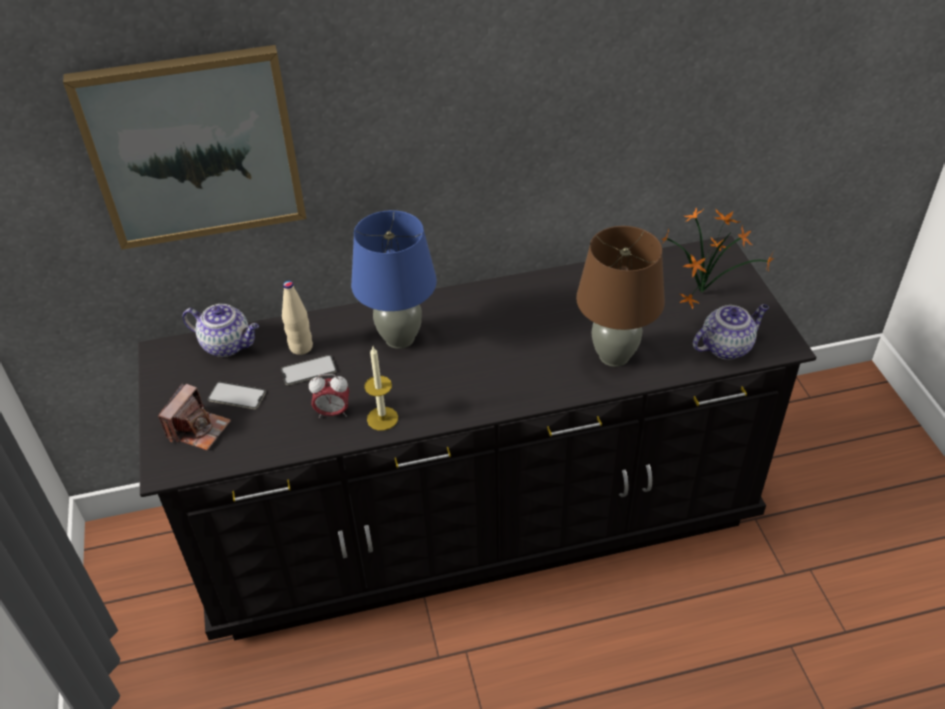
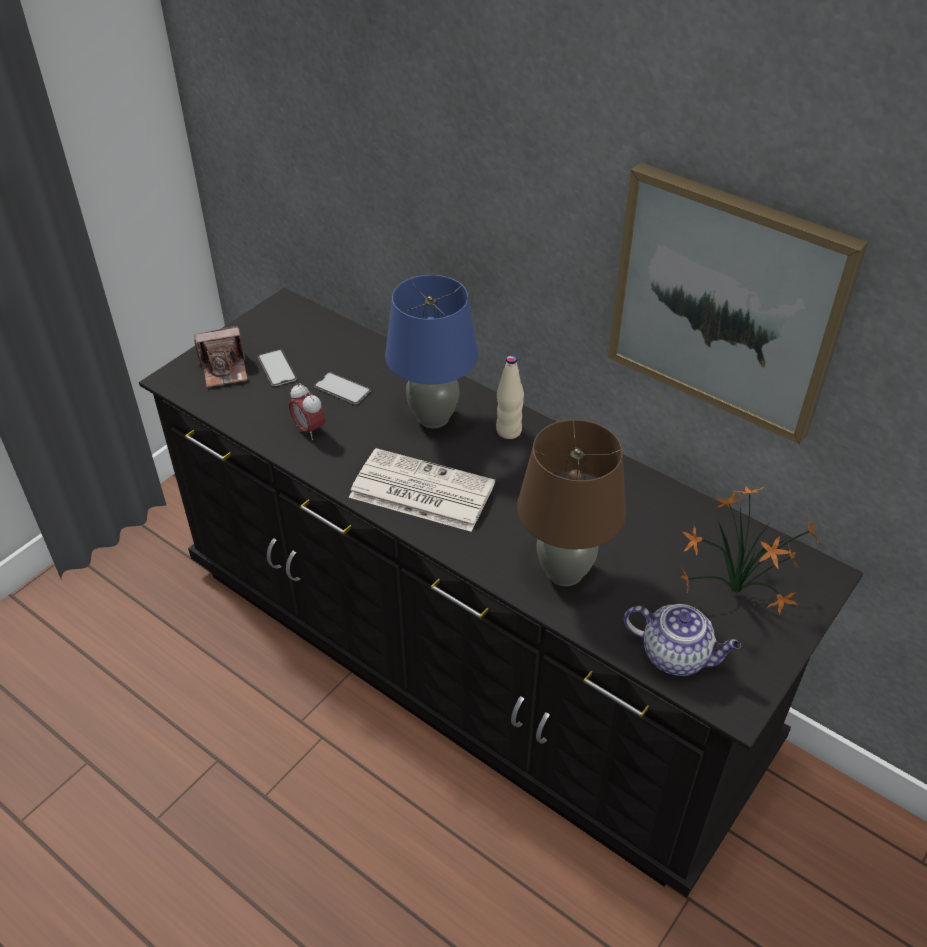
camera: 50 degrees right, 0 degrees up
(194, 148) = (347, 130): picture -> picture (726, 302)
(228, 345) = (326, 330): teapot -> none
(301, 347) = (363, 369): beige bottle -> beige bottle (508, 431)
(382, 418) = (330, 461): candle -> none
(467, 385) = (420, 491): none -> newspaper

